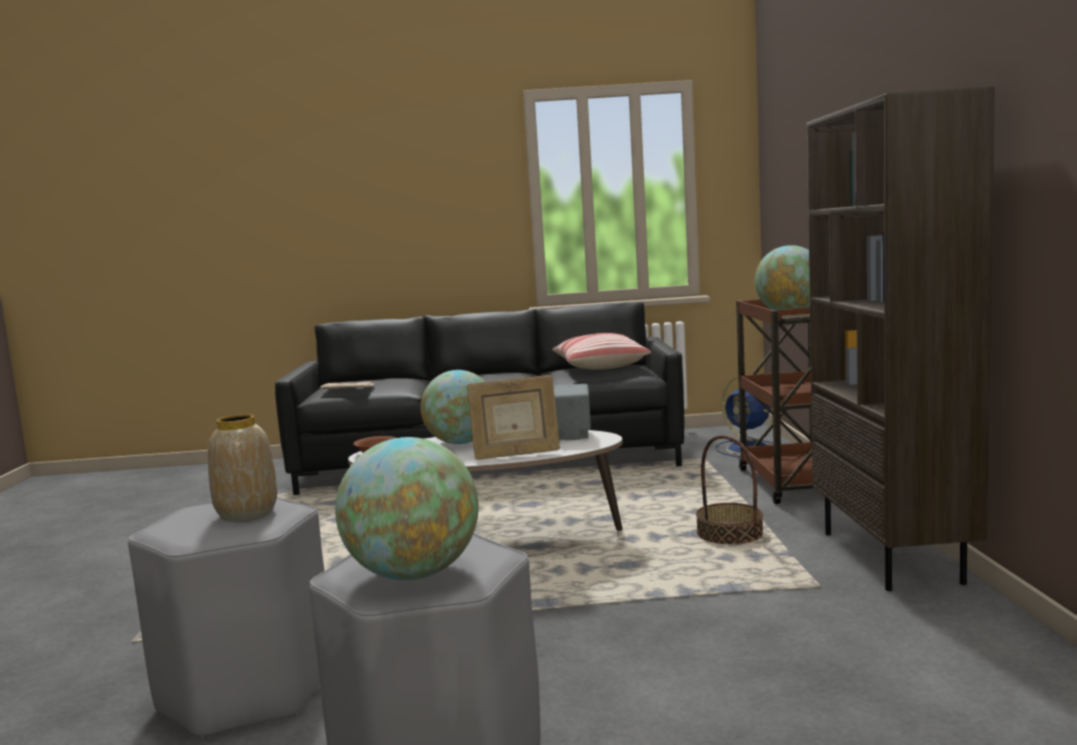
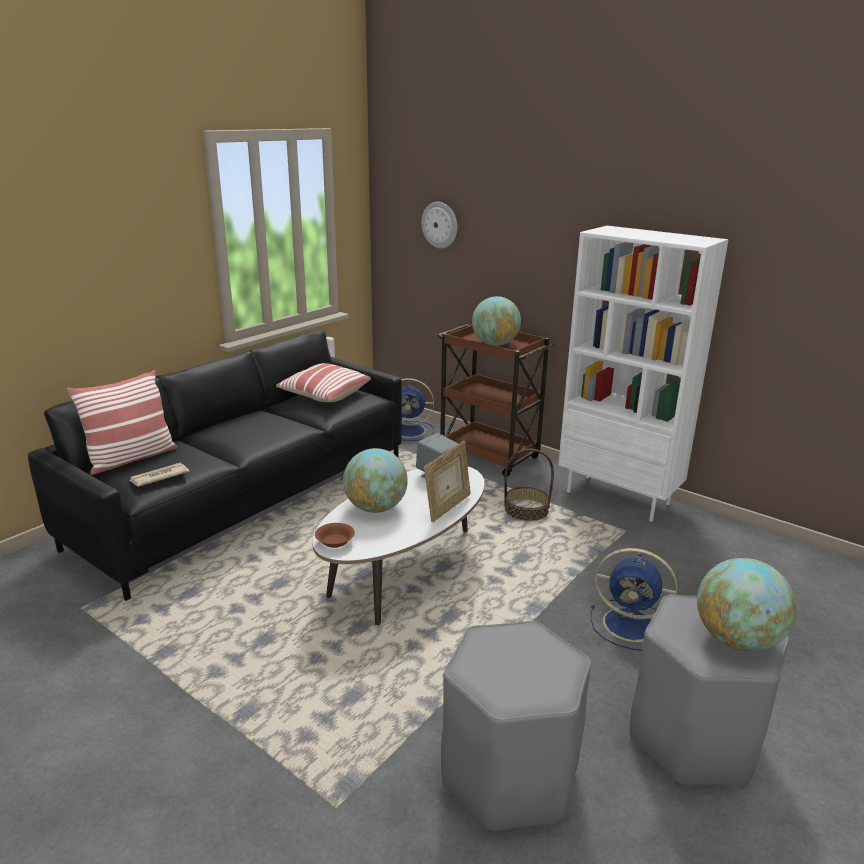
camera: 50 degrees left, 15 degrees up
(246, 514) = (521, 651): vase -> none
(364, 379) = (131, 458): none -> pillow
(614, 659) = (632, 625): none -> blue fan
(793, 173) = (440, 225): none -> wall clock
(893, 557) = (619, 497): brown bookcase -> white bookcase

